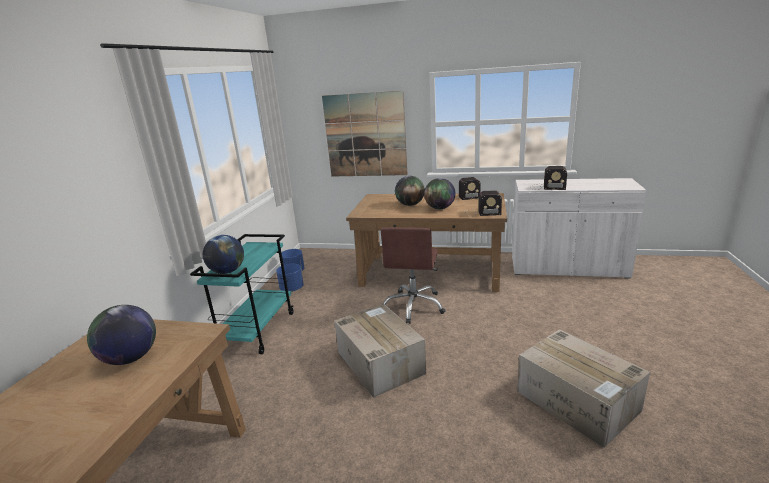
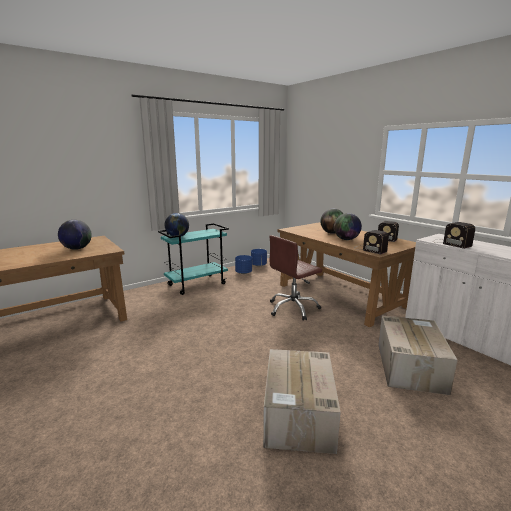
camera: 40 degrees right, 5 degrees down
(365, 135) = (332, 176): picture -> none
(379, 362) = (223, 325): cardboard box -> cardboard box (409, 366)

